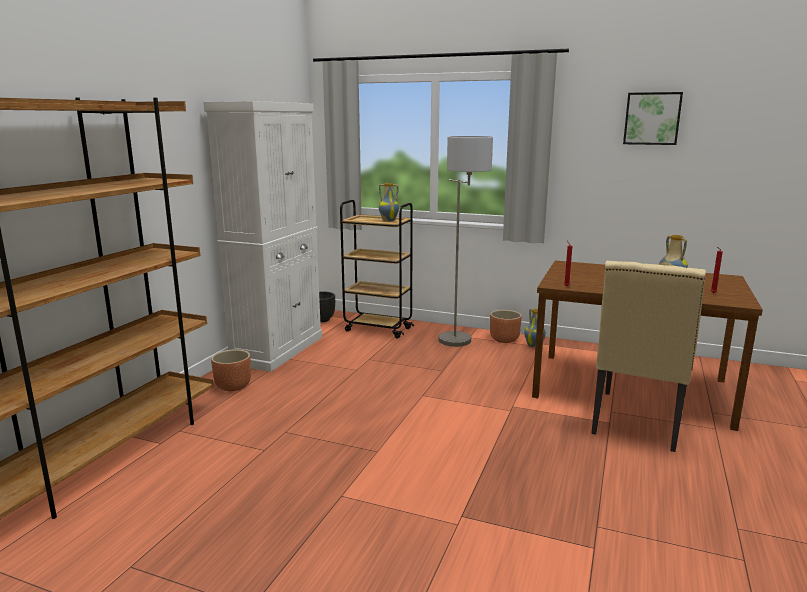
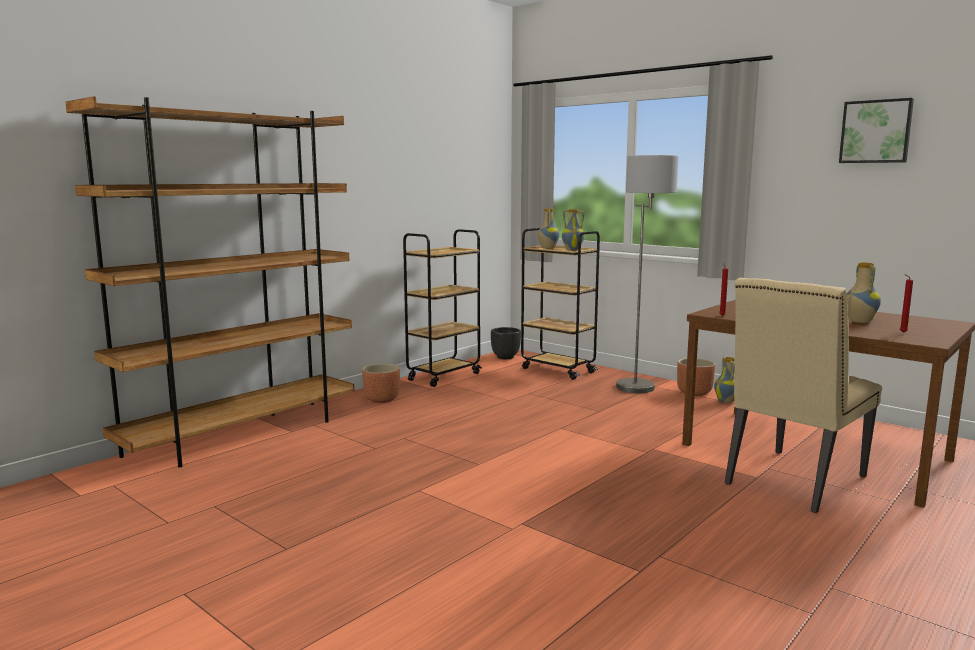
camera: 20 degrees right, 5 degrees down
(278, 349) = (444, 376): white cabinet -> brown cart
(363, 219) = (547, 248): none -> vase

